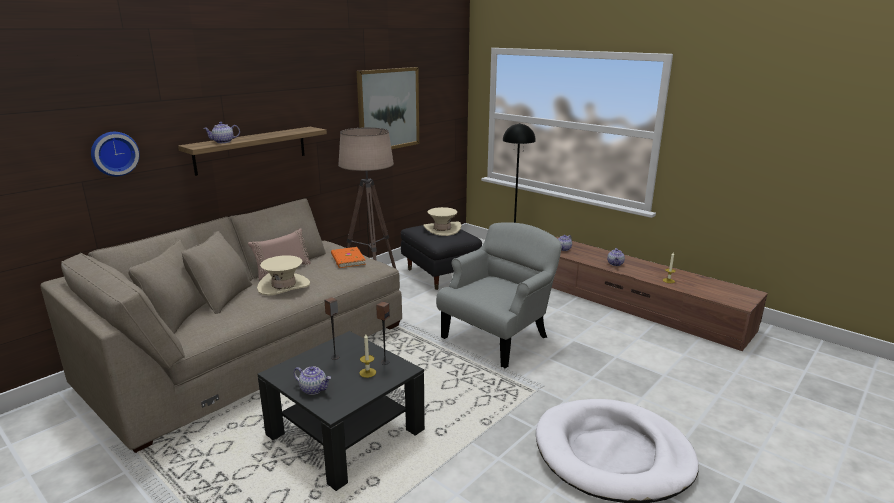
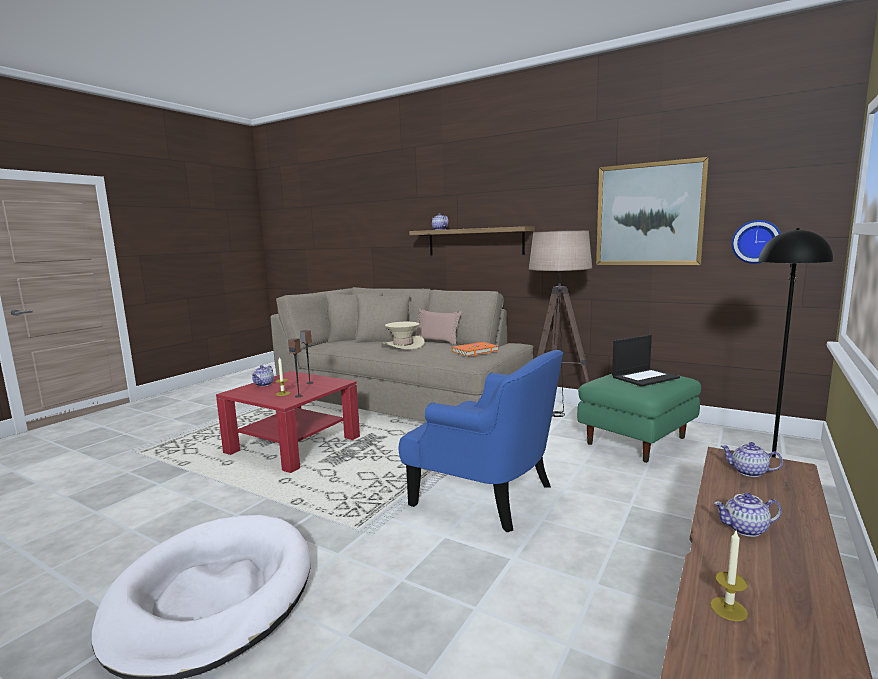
camera: 80 degrees right, 10 degrees down
(114, 153) = (387, 231): wall clock -> wall clock (756, 241)
(345, 432) = (293, 445): black coffee table -> red coffee table
(439, 274) = (637, 440): black ottoman -> green ottoman
(442, 229) = (645, 377): beige hat -> laptop
(498, 336) = (487, 494): grey armchair -> blue armchair

